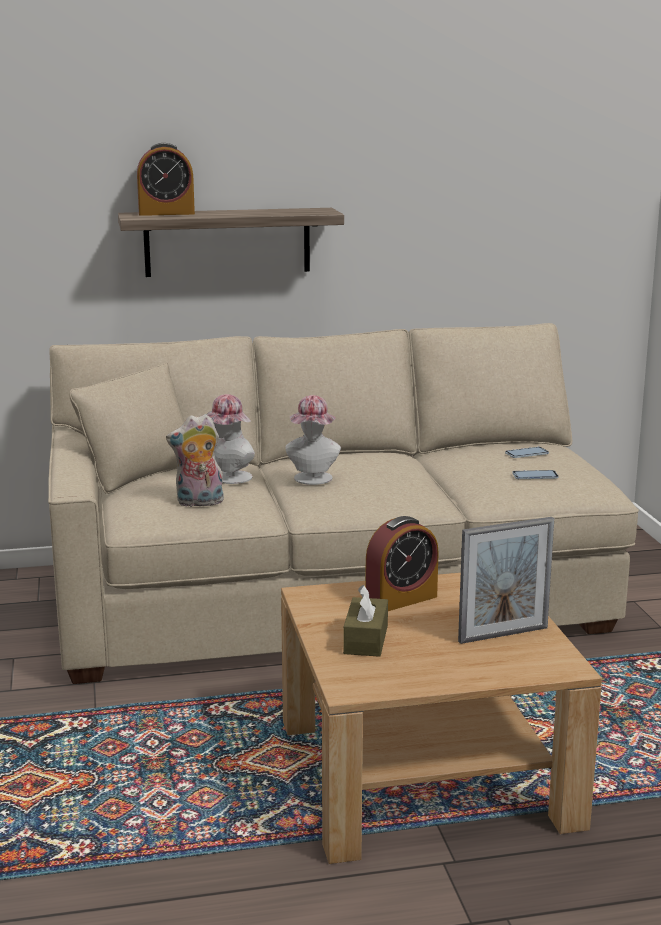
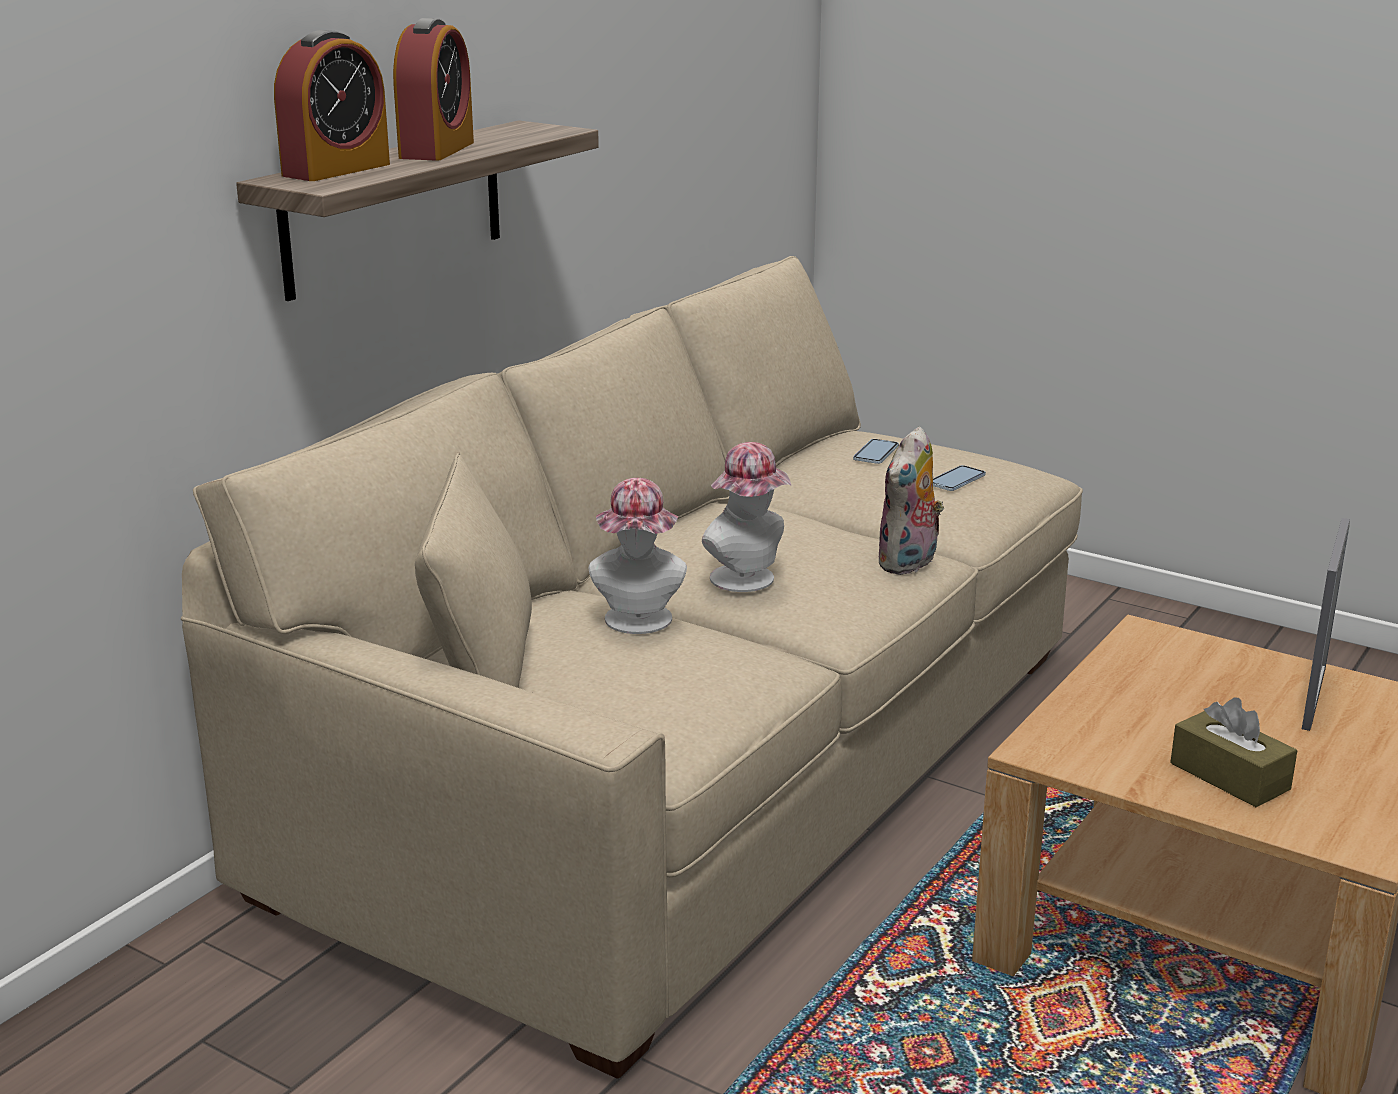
camera: 45 degrees left, 5 degrees up
(199, 503) = (689, 678): plush toy -> plush toy (909, 564)
(401, 599) = (1136, 705): alarm clock -> alarm clock (437, 150)

